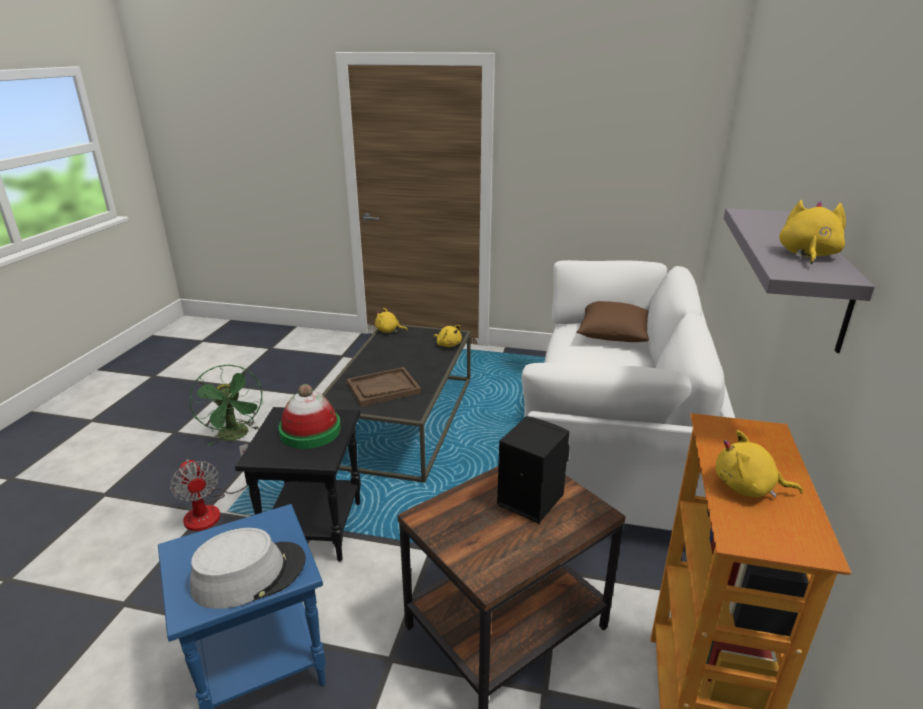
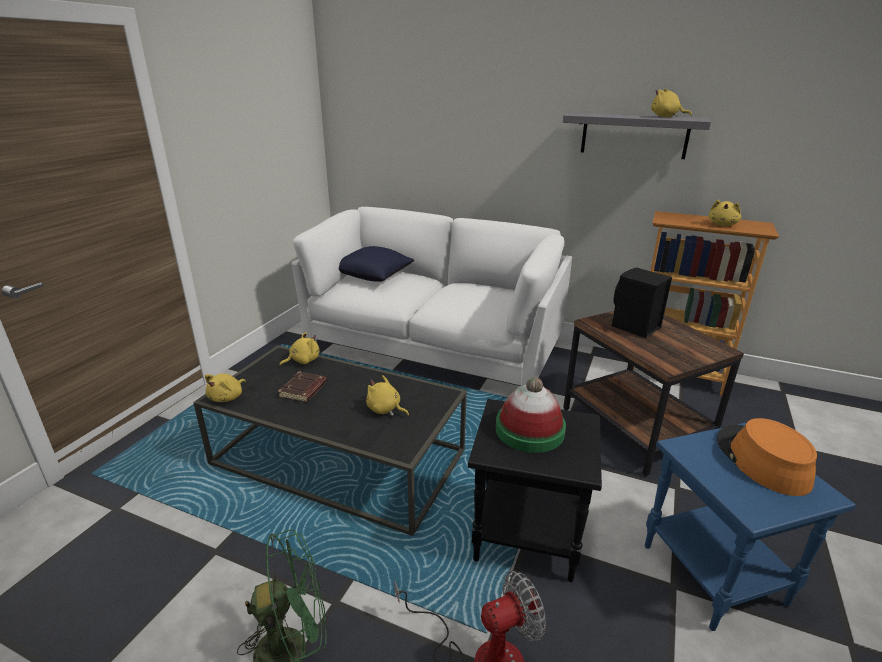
camera: 80 degrees left, 0 degrees up
(249, 574) = (761, 460): grey hat -> orange hat
(383, 388) = (385, 409): brown tray -> yellow plush toy
(404, 353) = (303, 390): none -> brown book
(612, 335) = (373, 276): brown pillow -> blue pillow

